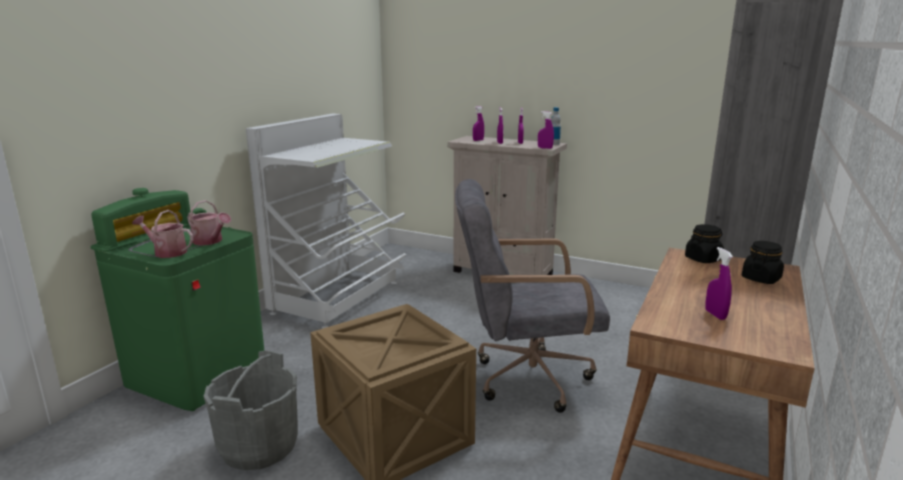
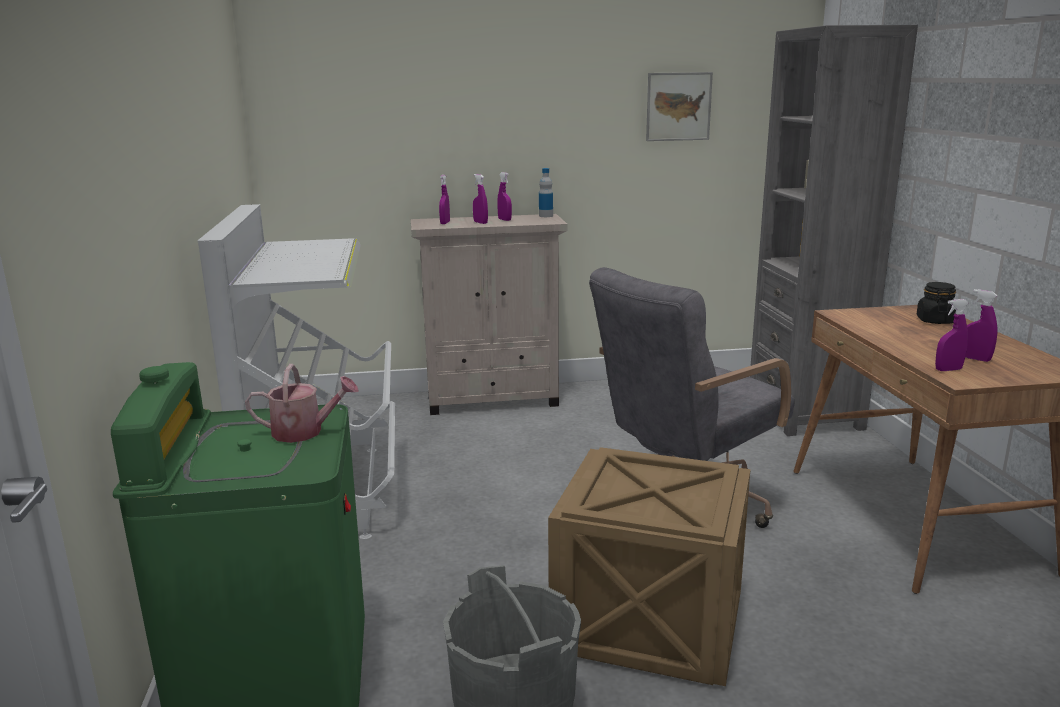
camera: 35 degrees left, 0 degrees up
(167, 252) = (274, 464): watering can -> none
(545, 148) = (552, 222): purple spray bottle -> purple spray bottle (948, 370)
(679, 64) = (678, 106): none -> picture
(703, 259) = (863, 314): black jar -> none

